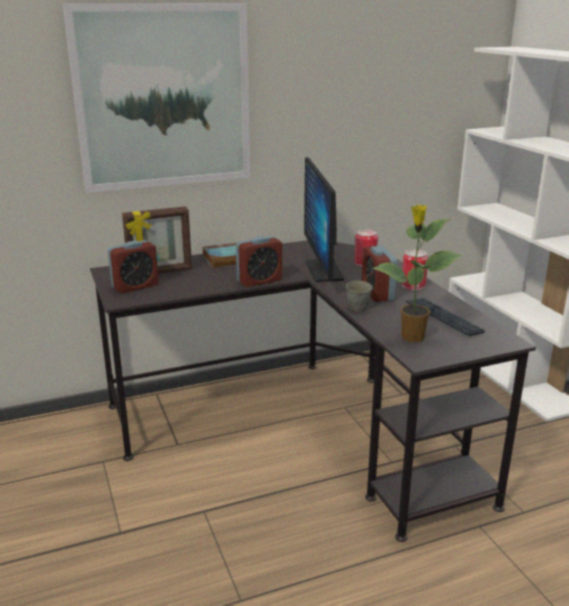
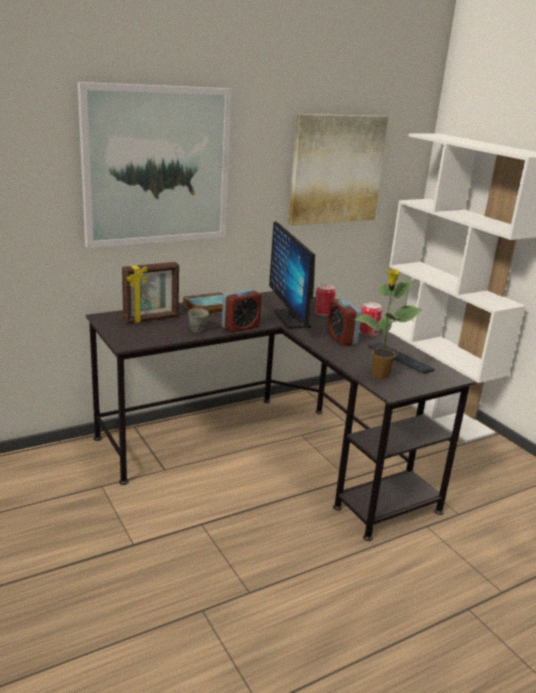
camera: 10 degrees left, 0 degrees up
(135, 286) = (134, 331): alarm clock -> none
(358, 307) = (329, 350): grey mug -> grey mug (198, 329)
(385, 95) = (336, 169): none -> picture

